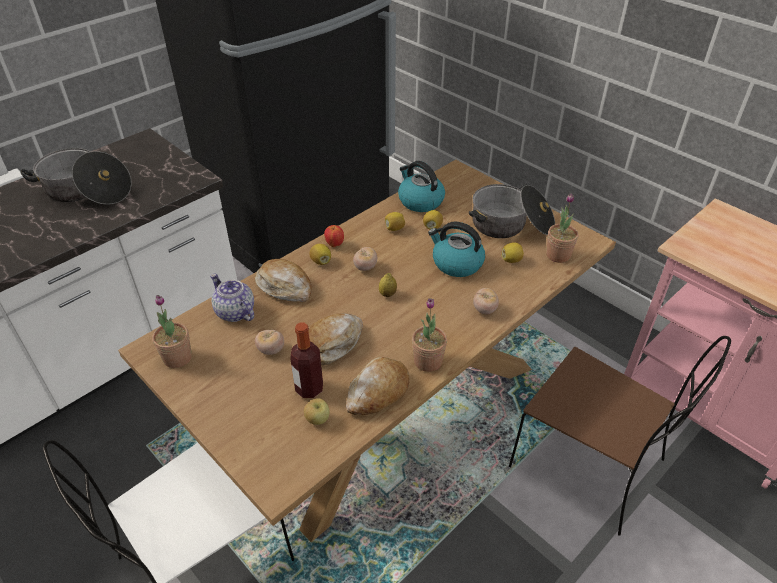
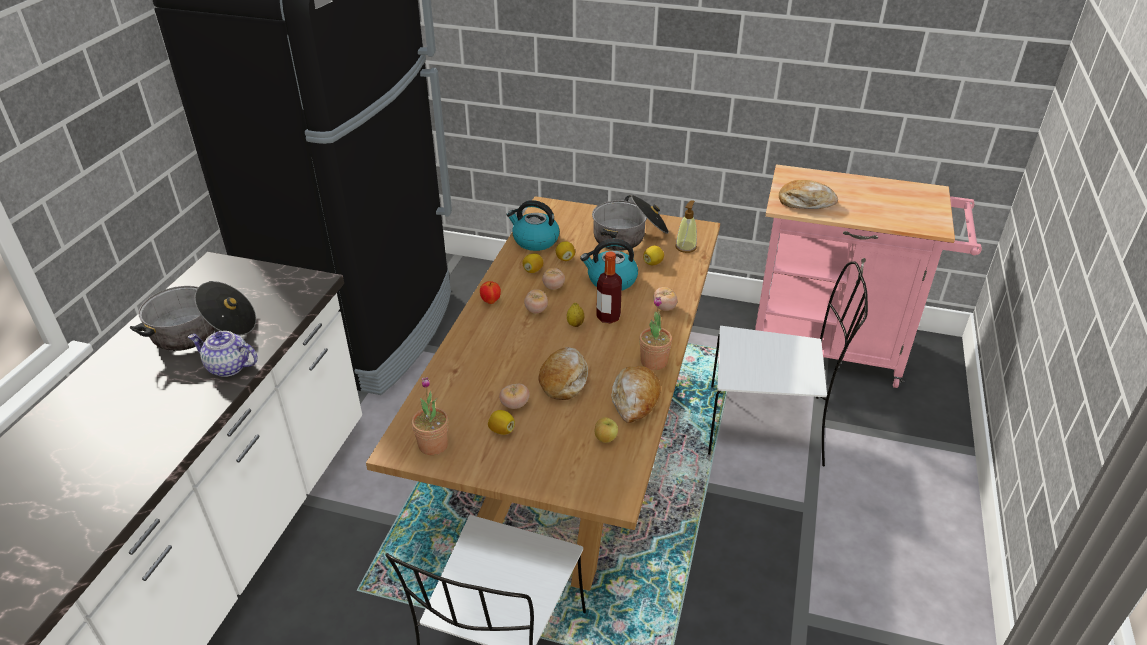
camera: 30 degrees left, 5 degrees down
(234, 312) = (450, 388): teapot -> teapot (228, 367)
(285, 287) = (478, 351): bread -> bread (805, 202)
(309, 388) = (576, 420): bottle -> bottle (608, 317)
(321, 261) = (491, 319): lemon -> lemon (501, 430)
(399, 250) = (553, 287): none -> tomato
(558, 255) = (686, 247): potted plant -> soap dispenser
(590, 465) = (768, 426): brown chair -> white chair

